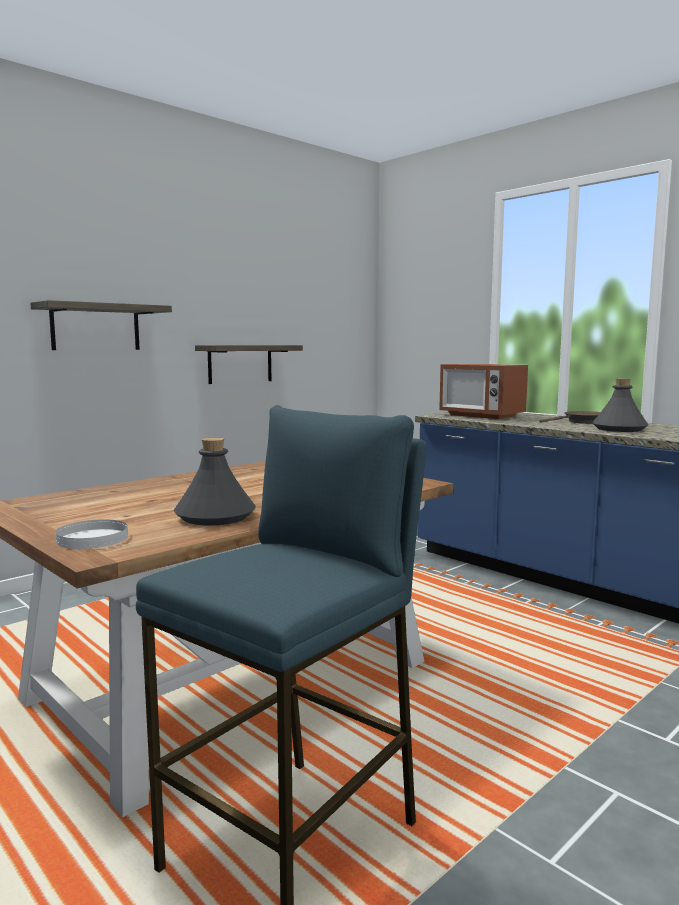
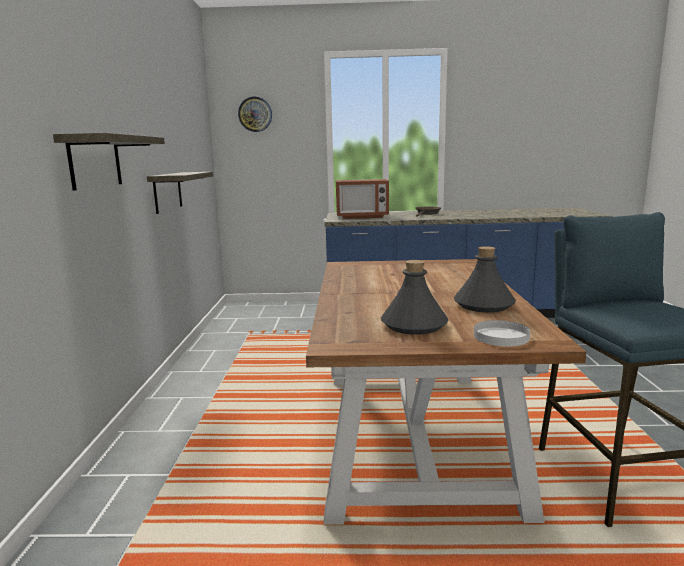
camera: 45 degrees left, 5 degrees up
(418, 280) = (255, 114): none -> wall clock
(619, 429) = (463, 215): grey bottle -> grey bottle (413, 325)

